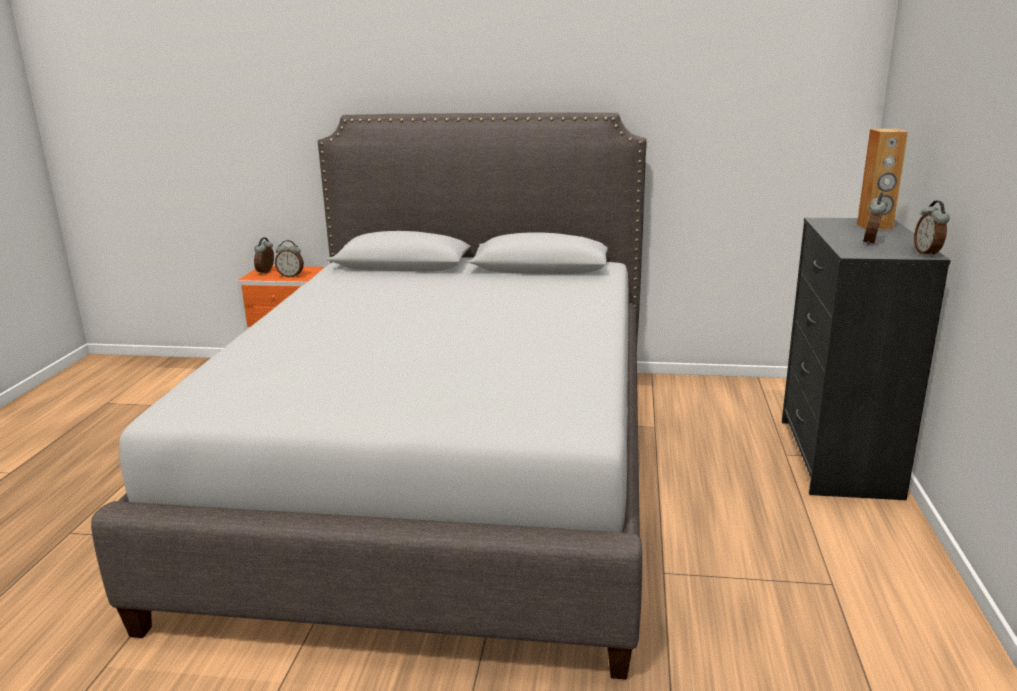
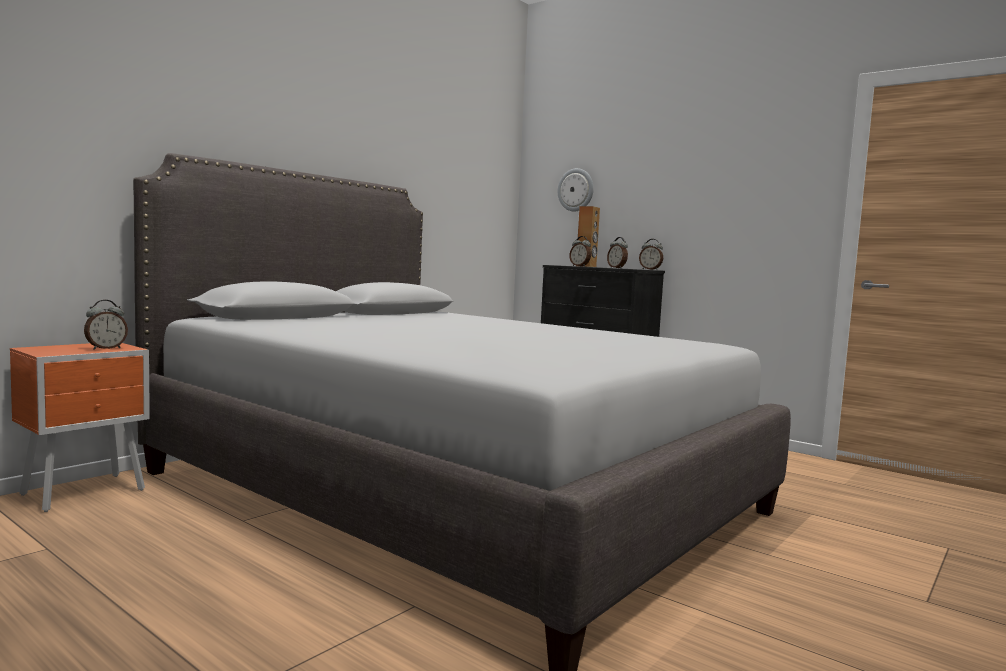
camera: 60 degrees left, 15 degrees down
(266, 272) = (54, 349): alarm clock -> alarm clock (580, 266)
(917, 91) = (576, 190): none -> wall clock

